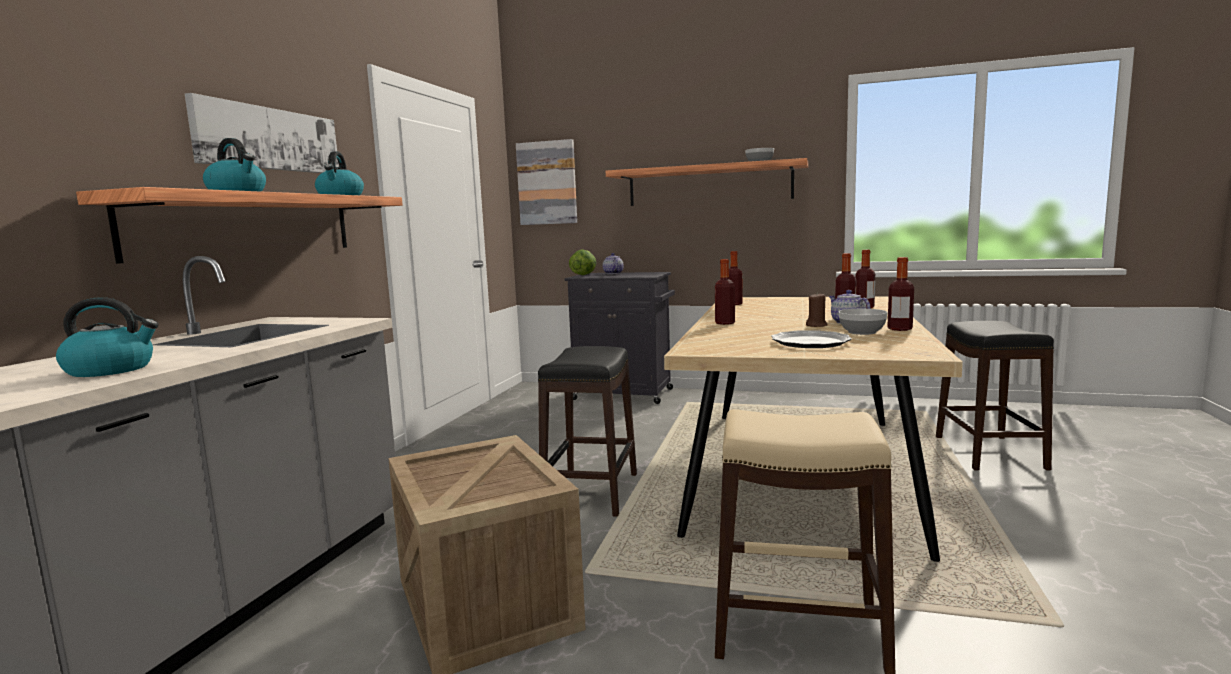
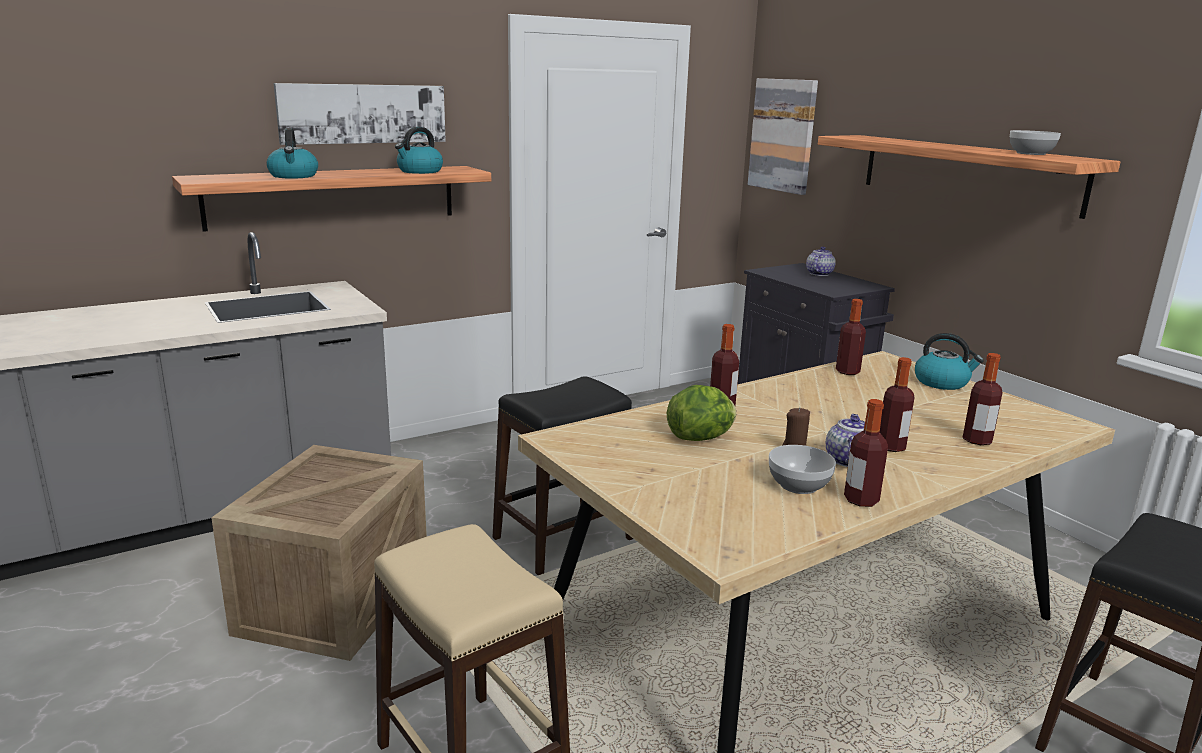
camera: 40 degrees right, 10 degrees up
(111, 370) = (118, 330): kettle -> kettle (942, 382)
(584, 275) = (782, 268): lettuce -> lettuce (701, 438)
(810, 342) = (688, 476): plate -> none

